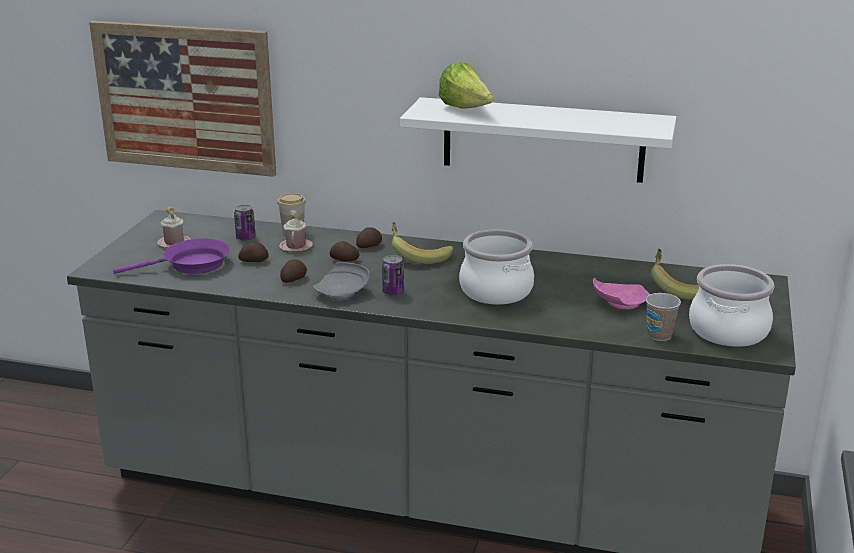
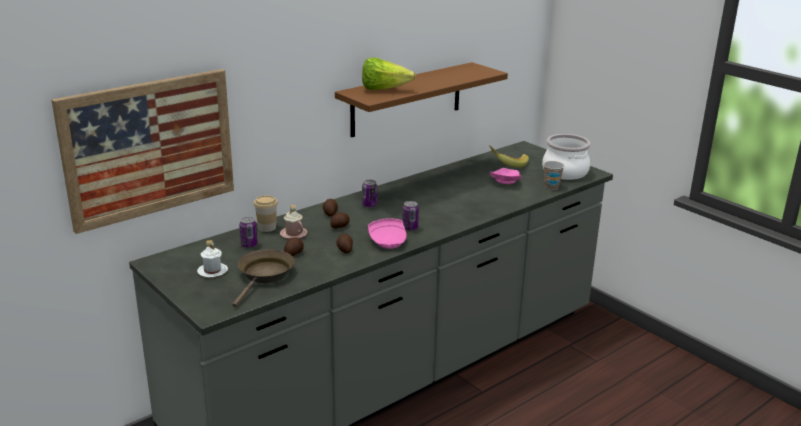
camera: 55 degrees left, 0 degrees up
(174, 243) = (212, 271): pink mug -> white mug
(191, 265) = (265, 275): purple frying pan -> brown frying pan
(342, 293) = (388, 241): grey plate -> pink plate
(418, 256) = (369, 205): banana -> can
(496, 291) = (449, 202): cooking pot -> none
(543, 140) = (407, 99): white shelf -> brown shelf

